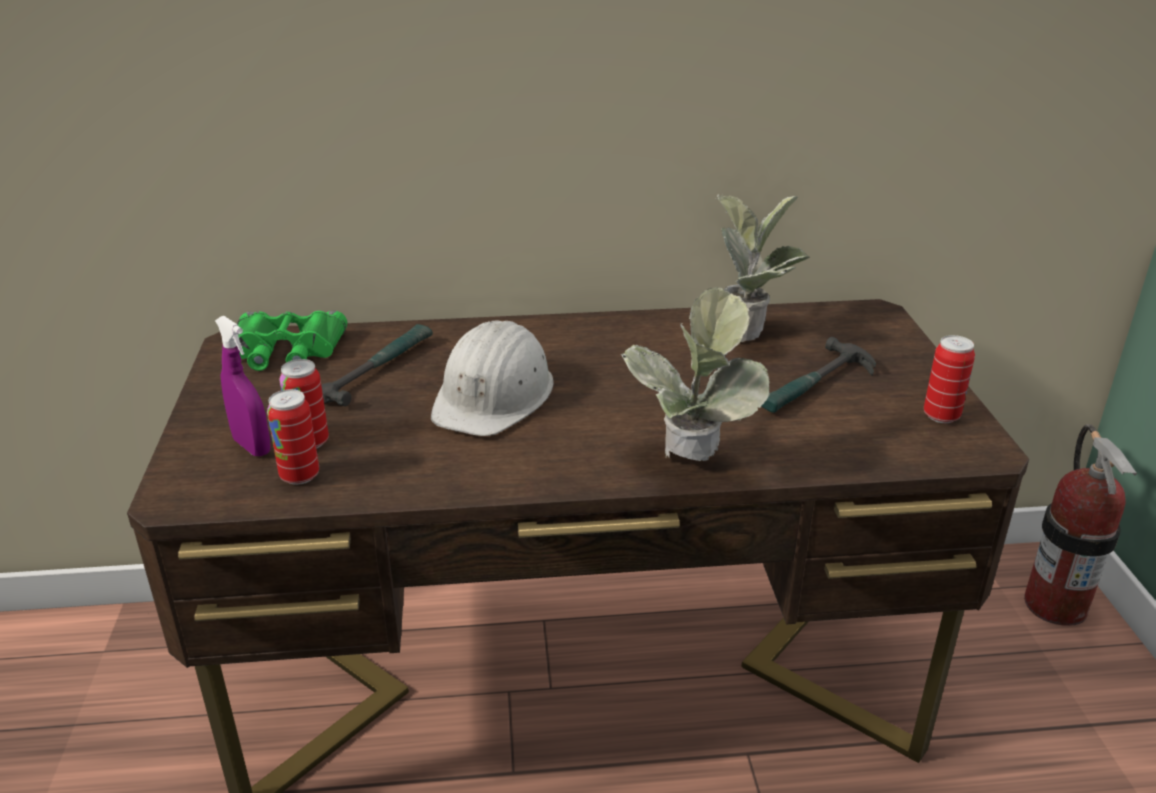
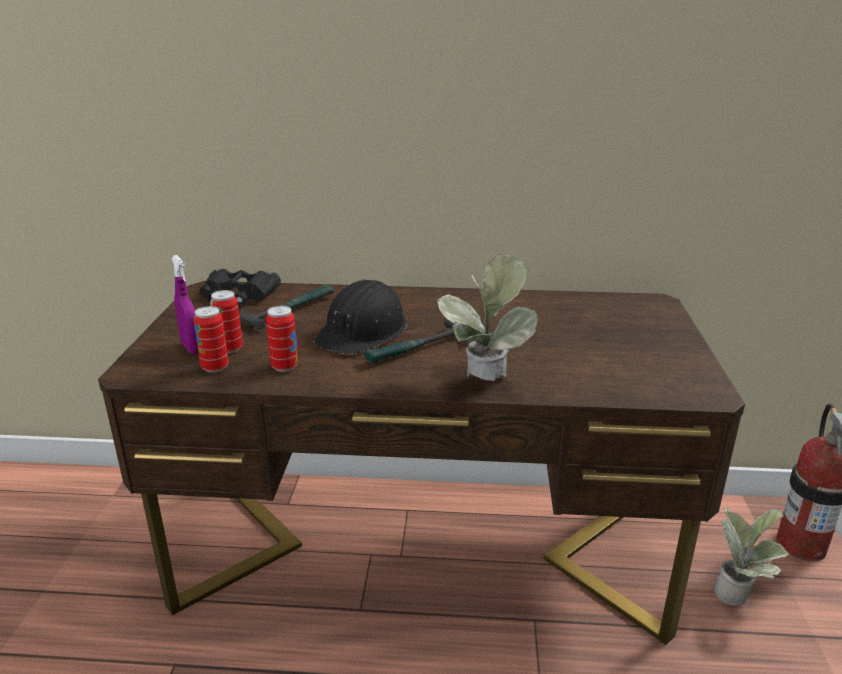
camera: 10 degrees right, 5 degrees down
(287, 350) = (237, 295): green binoculars -> black binoculars
(494, 395) = (363, 331): white hard hat -> black hard hat
(751, 330) = (559, 306): potted plant -> potted plant (738, 593)
(815, 386) = (594, 343): hammer -> hammer (419, 349)
(941, 416) = (684, 370): can -> can (284, 367)

